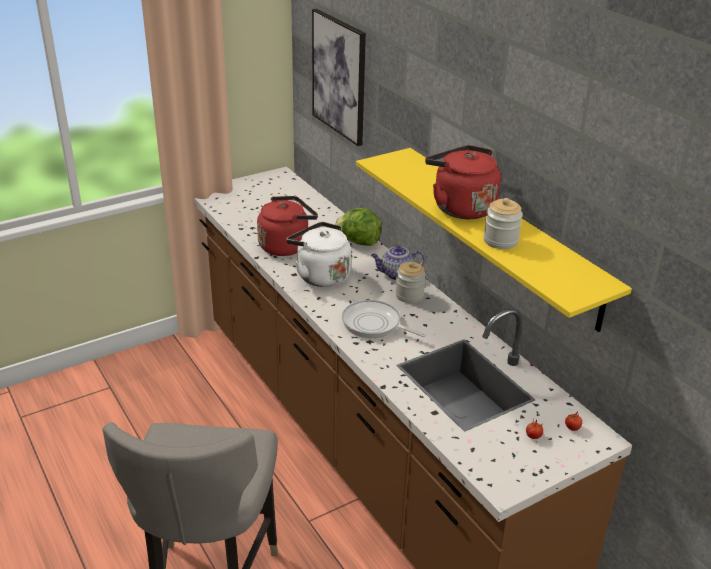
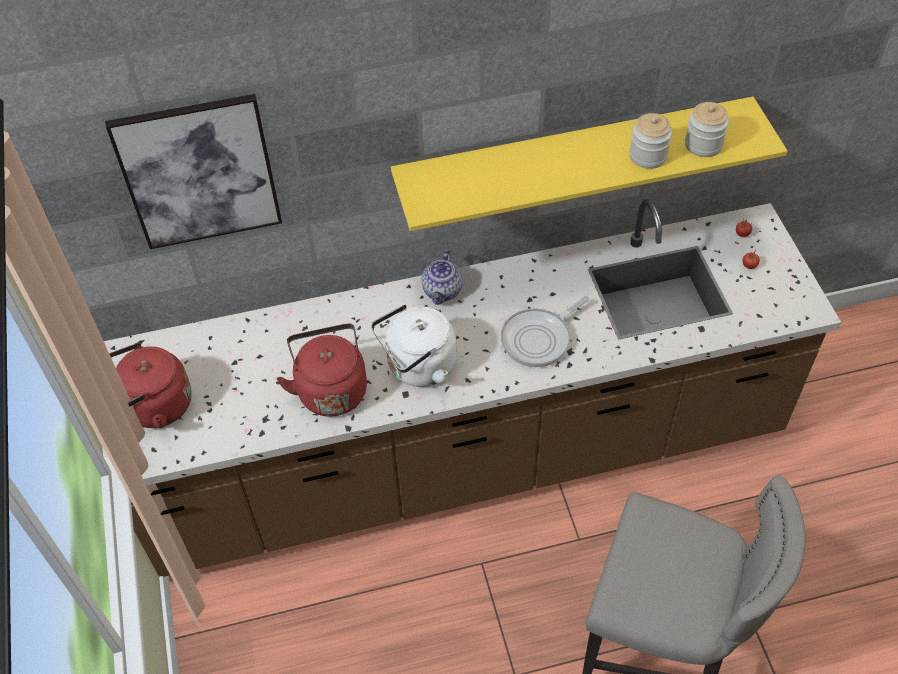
camera: 70 degrees left, 20 degrees up
(358, 242) = (354, 310): lettuce -> none
(409, 295) = (491, 291): jar -> jar (703, 145)
(460, 207) = (565, 165): red kettle -> red kettle (154, 406)

